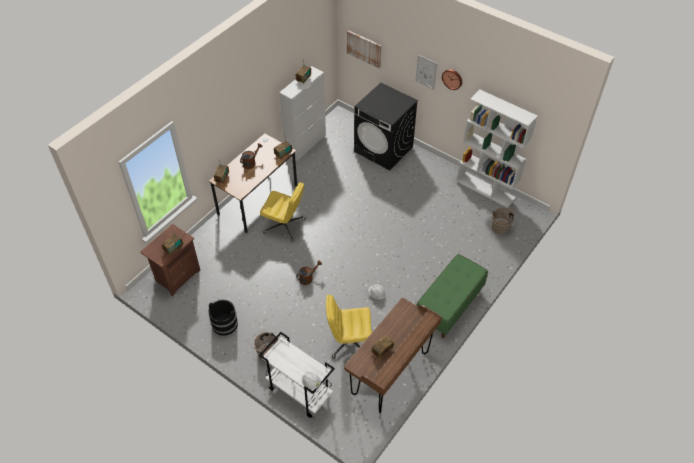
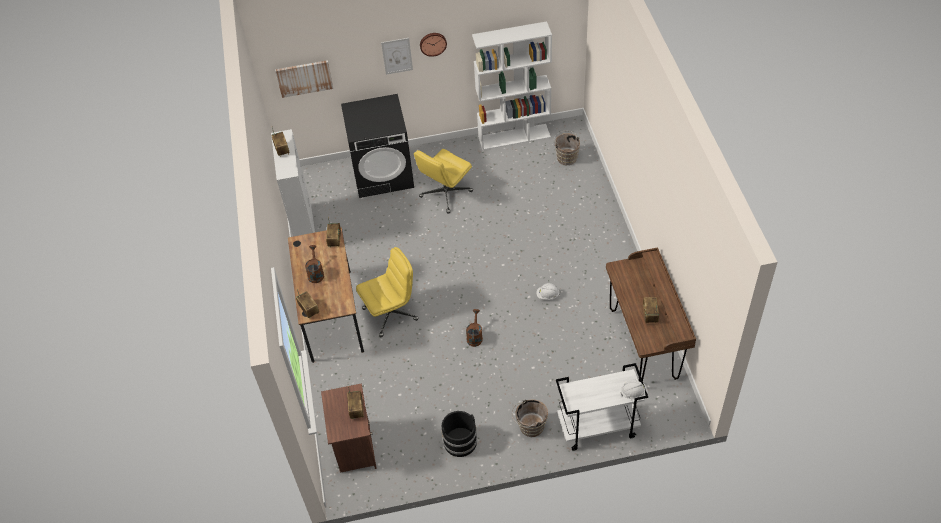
camera: 45 degrees left, 0 degrees up
(349, 342) = (579, 352): yellow office chair -> yellow office chair (445, 194)
(449, 306) = (613, 252): green bench -> none

